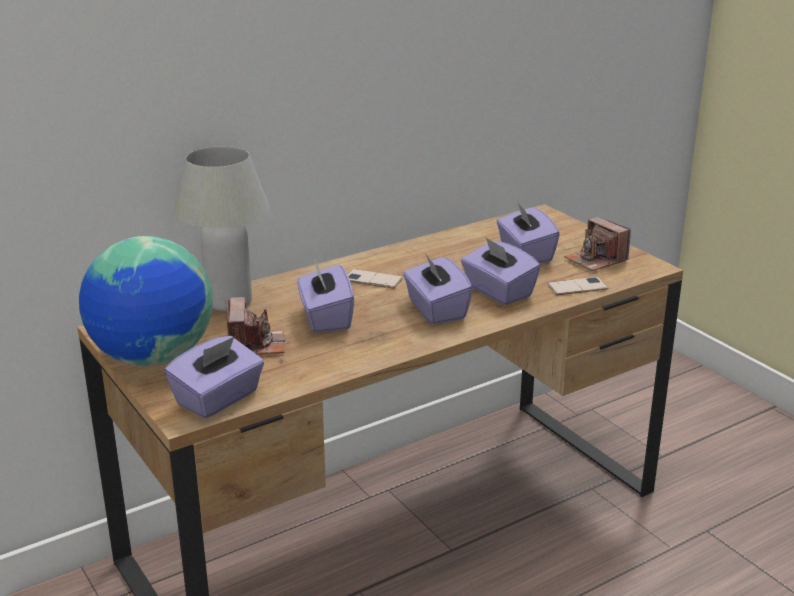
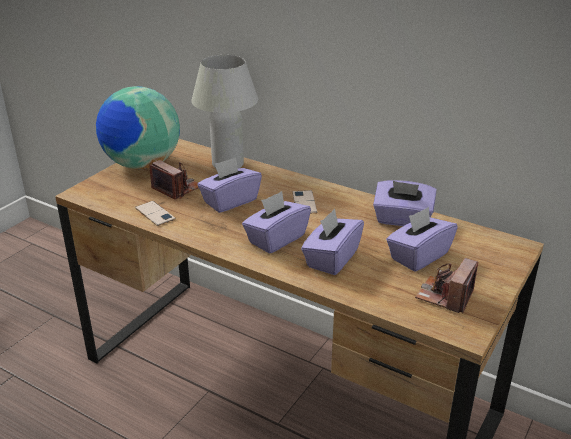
camera: 65 degrees right, 5 degrees up
(218, 399) = (104, 196): purple tissue box -> purple tissue box (402, 220)
(255, 345) = (177, 188): camera -> camera turned 105 degrees counterclockwise
(577, 287) = (378, 296): phone -> phone (155, 214)

